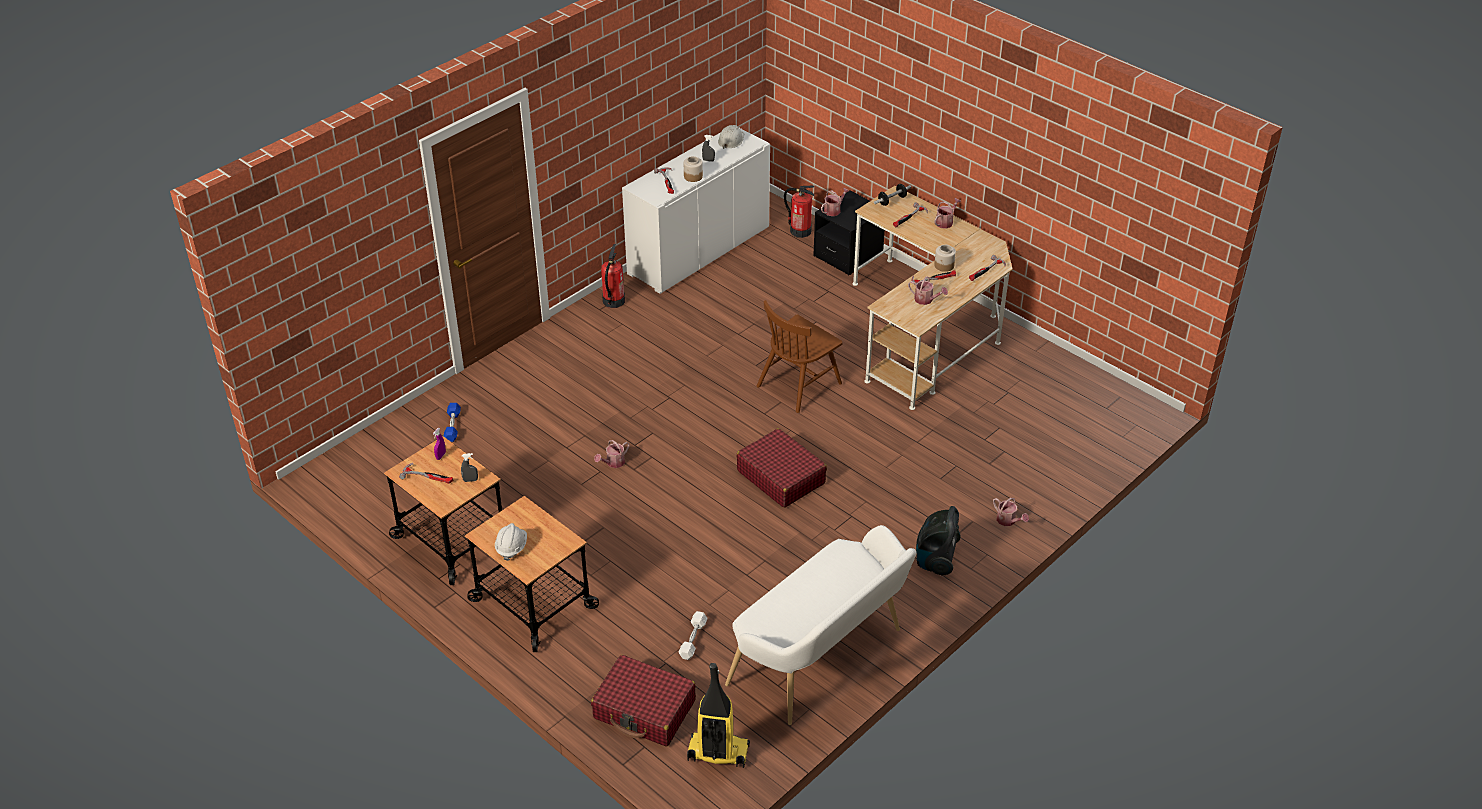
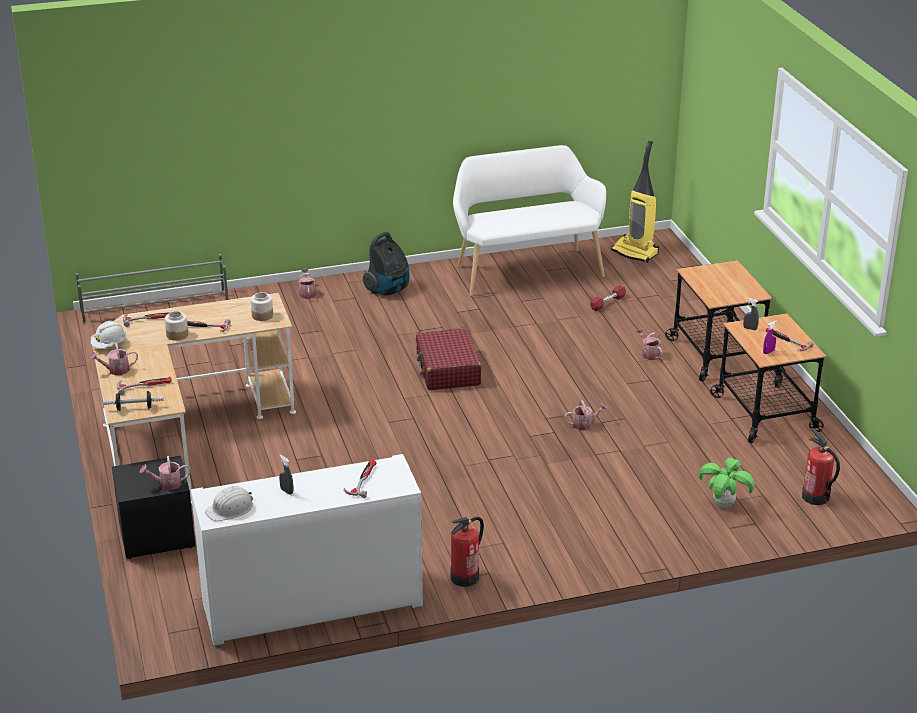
camera: 150 degrees left, 10 degrees down
(452, 426) = (723, 504): blue dumbbell -> potted plant
(511, 547) = (737, 281): white hard hat -> white hard hat (109, 345)
(644, 710) = (669, 282): red suitcase -> none
(693, 176) = (326, 477): jar -> jar (262, 315)
(693, 640) = (607, 303): white dumbbell -> red dumbbell
(799, 384) = (356, 430): brown chair -> none
(800, 231) = (171, 584): fire extinguisher -> fire extinguisher (815, 497)
(926, 300) = (234, 314): watering can -> watering can (649, 354)
(1119, 443) = (155, 307): none -> grey shoe rack

